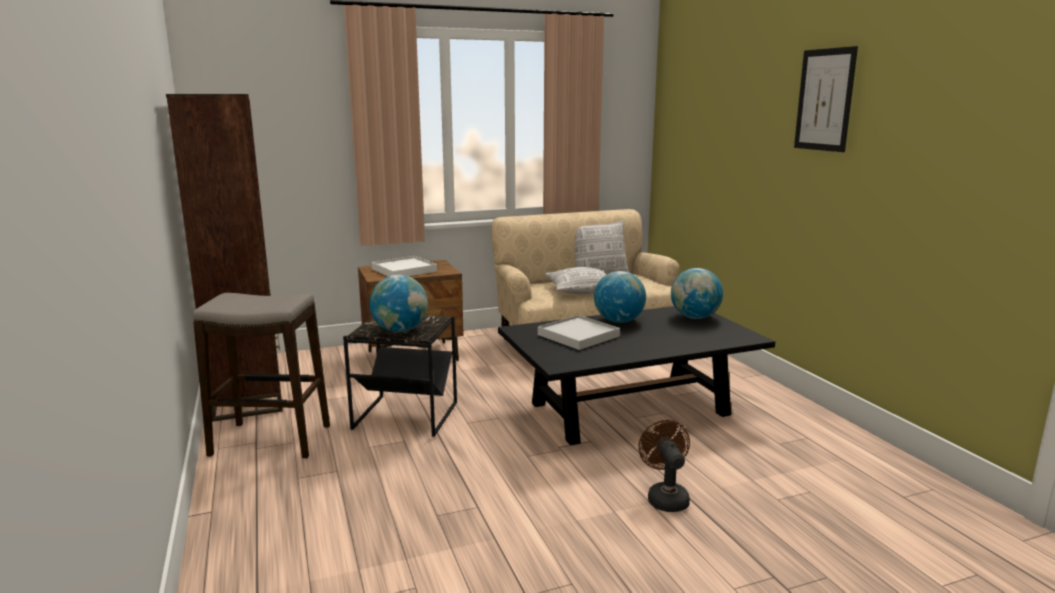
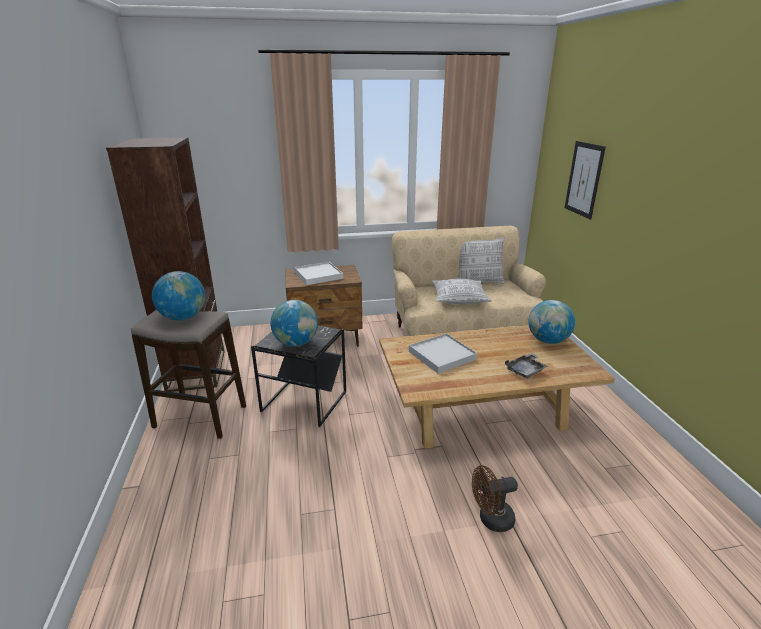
camera: 10 degrees right, 10 degrees up
(618, 321) = (480, 340): globe -> globe (183, 317)
(629, 409) = (482, 413): black coffee table -> beige coffee table
(665, 497) = (491, 520): brown fan -> brown fan turned 105 degrees counterclockwise
(677, 341) = (525, 370): none -> grey tray
(824, 100) = (698, 157): picture -> picture (584, 179)

